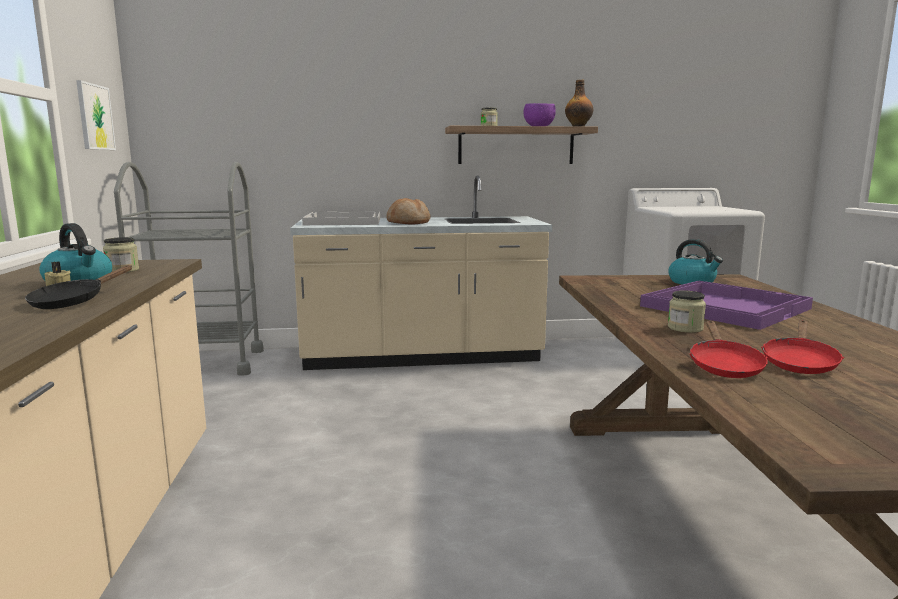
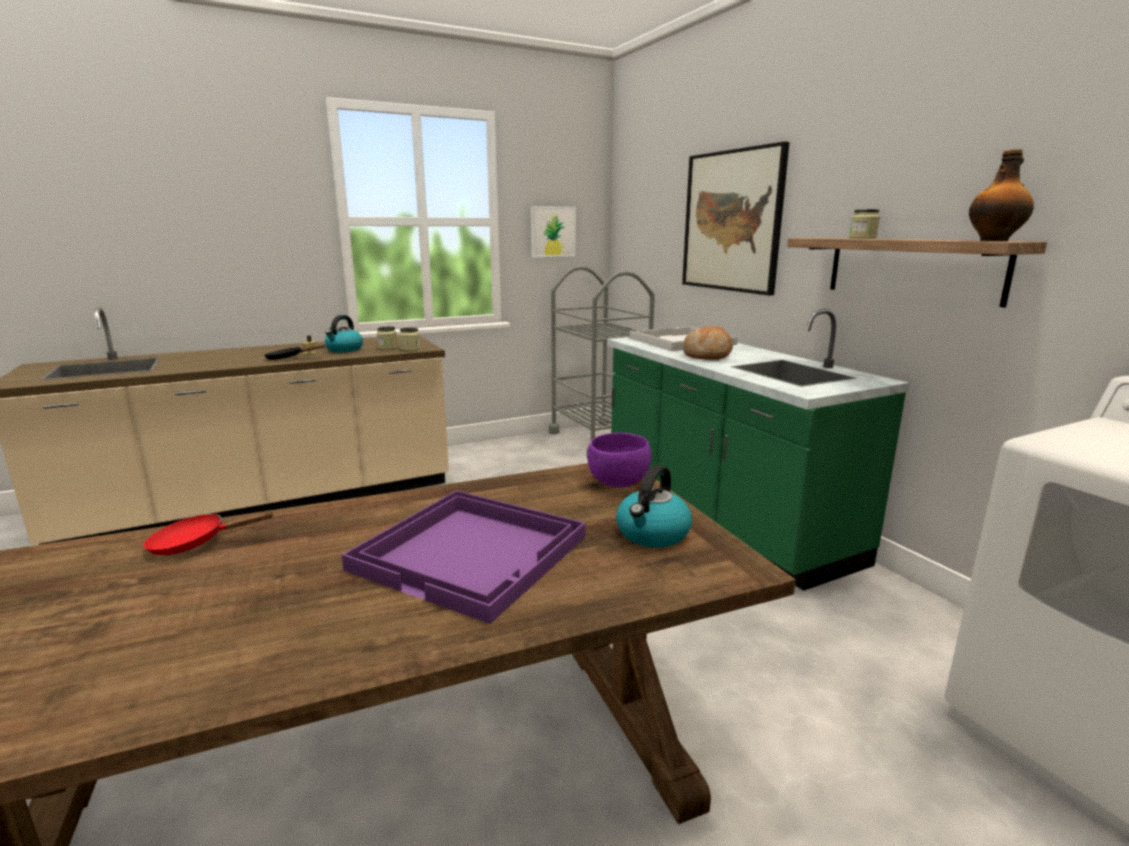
camera: 70 degrees right, 5 degrees up
(345, 114) = (731, 221): none -> picture
(422, 357) = (720, 515): beige counter -> green counter
(538, 127) = (930, 239): purple bowl -> purple bowl (617, 483)
(685, 328) = (347, 527): jar -> jar (410, 349)
(799, 363) = (191, 583): red frying pan -> none

